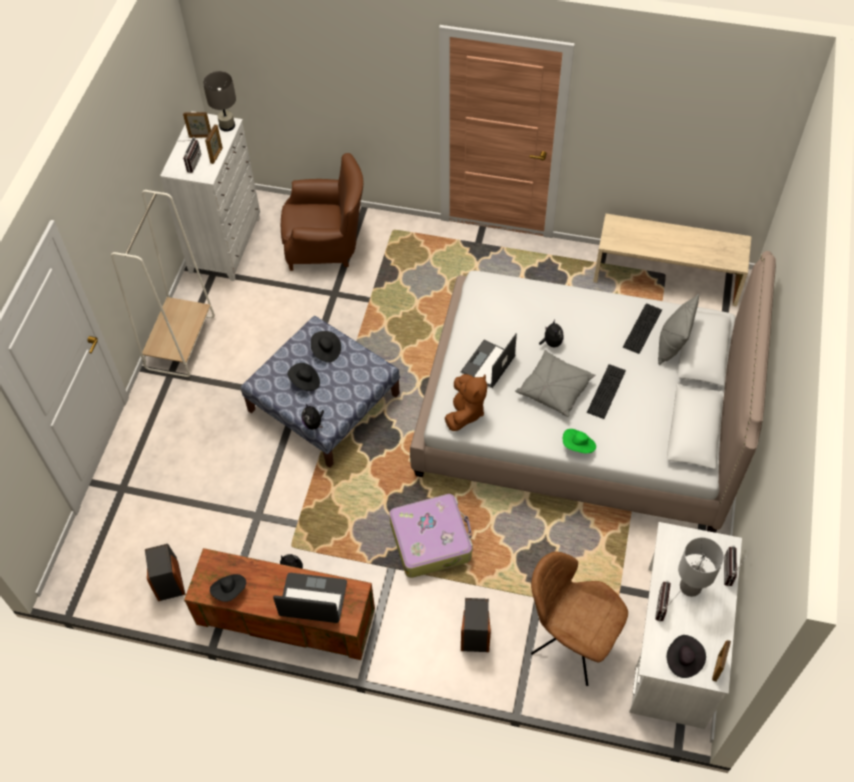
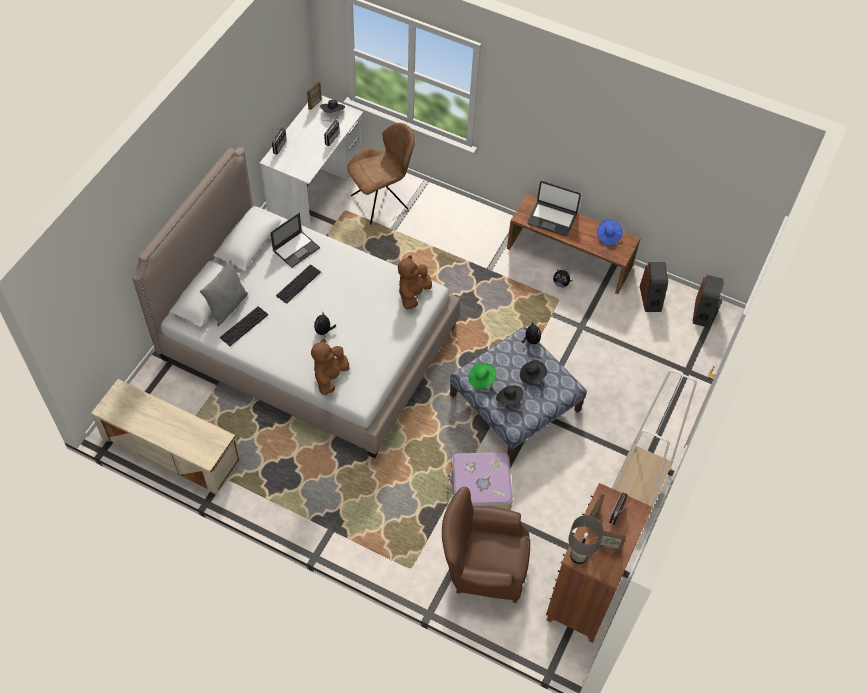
camera: 170 degrees left, 0 degrees up
(227, 245) = (584, 593): white dresser -> brown dresser
(230, 590) = (608, 236): black hat -> blue hat
(431, 540) = (455, 281): suitcase -> suitcase (479, 488)
(475, 631) = (442, 221): speaker -> speaker (703, 312)
(488, 364) = (382, 325): laptop -> laptop (296, 249)
(523, 296) = (330, 376): none -> brown plush toy
(554, 389) = (337, 295): grey pillow -> none
(570, 642) = (381, 201): brown chair -> brown chair turned 75 degrees counterclockwise
(578, 446) = (338, 250): green hat -> green hat (481, 379)
(690, 588) = (309, 144): grey table lamp -> none

